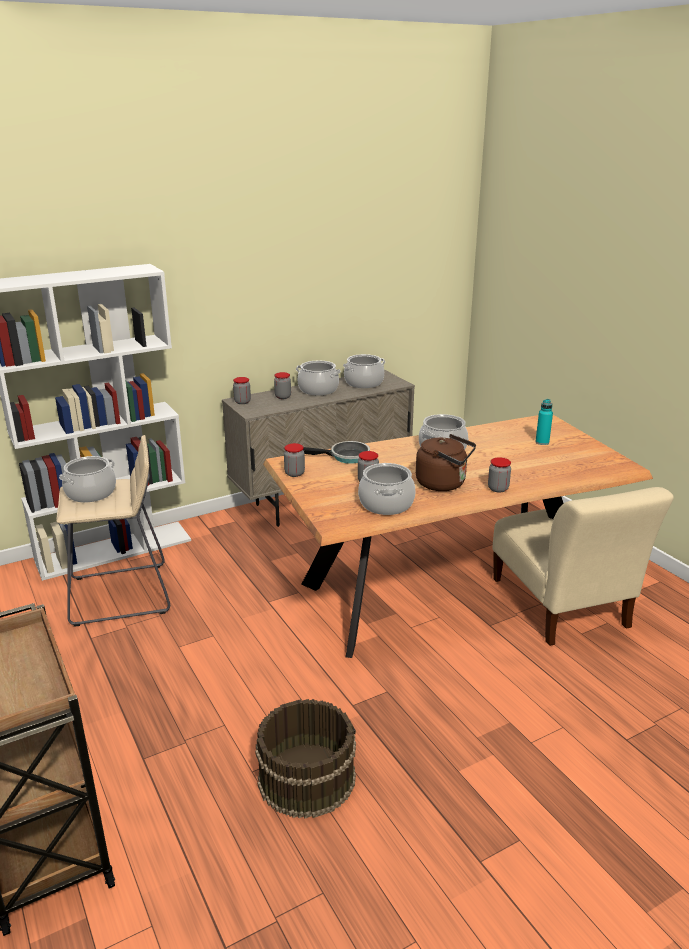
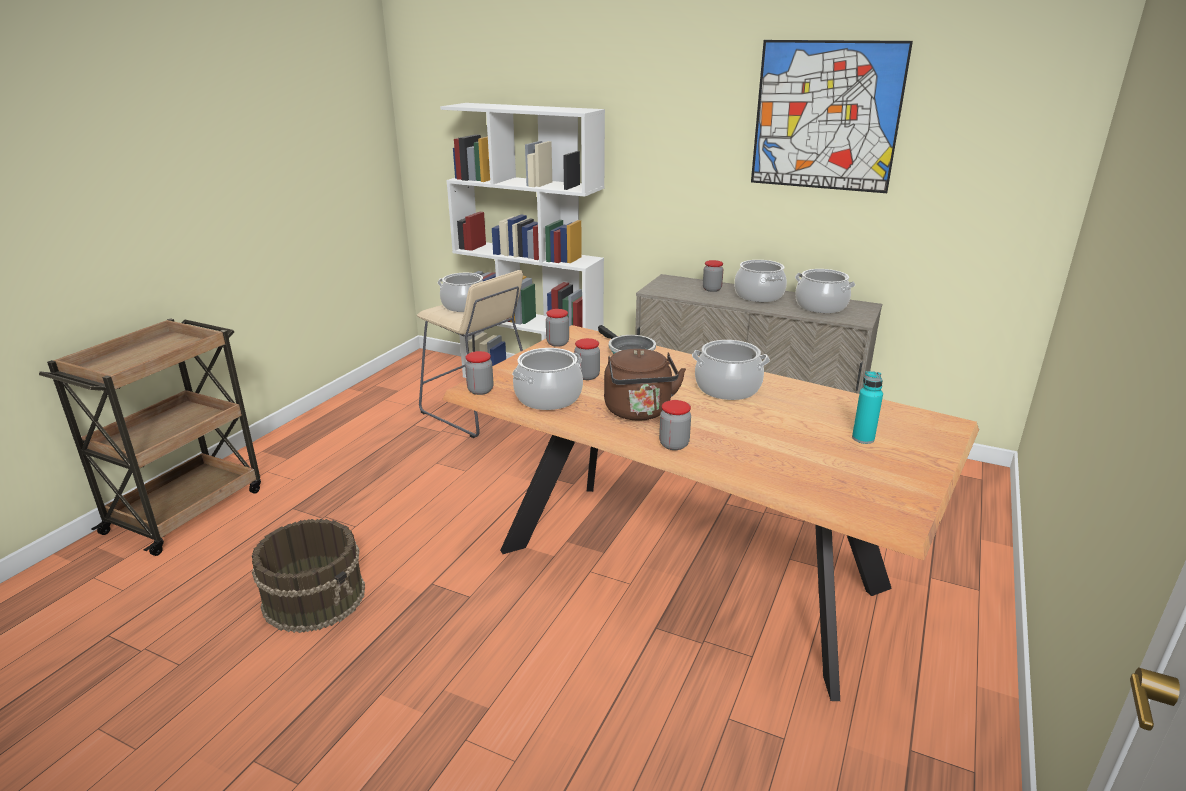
camera: 55 degrees right, 0 degrees up
(242, 402) = (669, 281): jar -> jar (480, 390)
(330, 243) = (826, 116): none -> picture
(561, 607) = (767, 677): beige chair -> none

